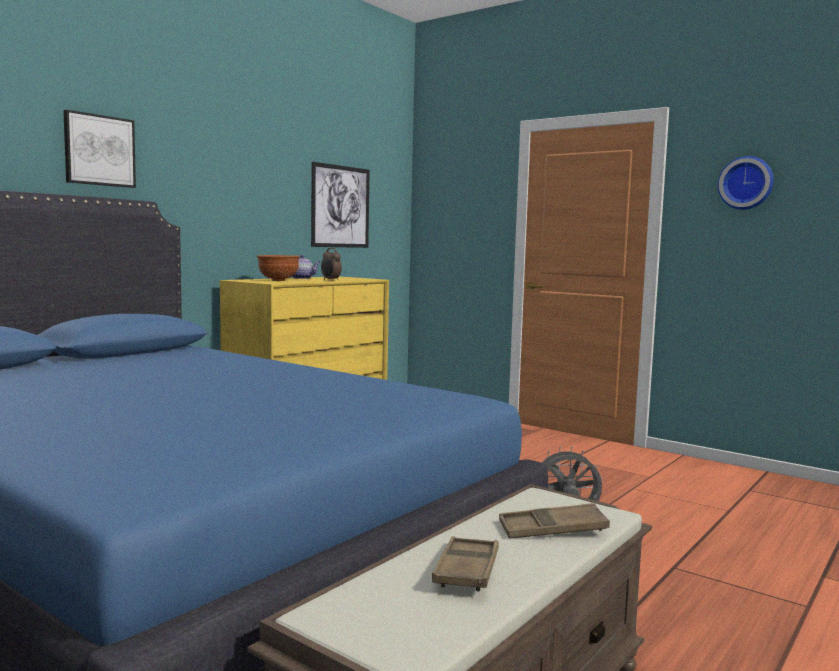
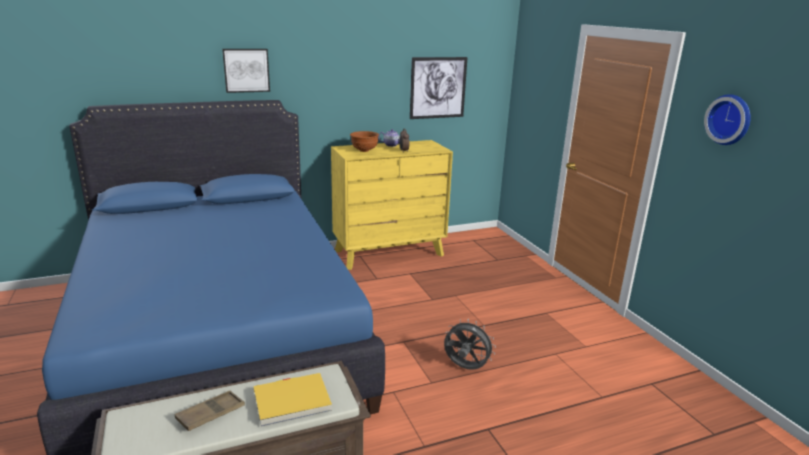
camera: 30 degrees right, 15 degrees up
(552, 529) = (292, 401): brown tray -> yellow book

